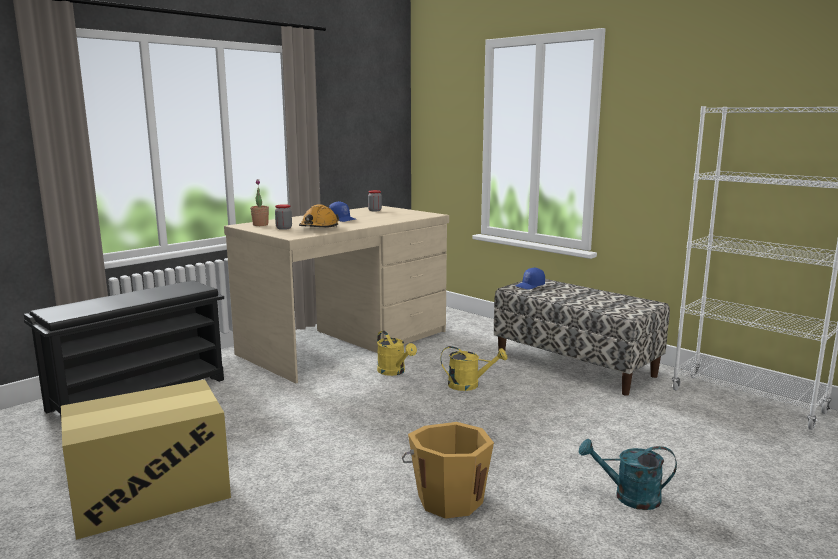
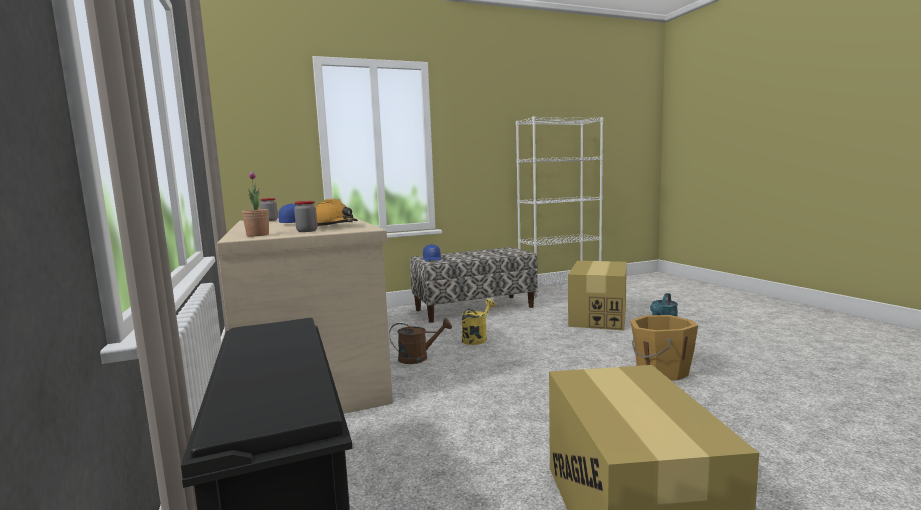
camera: 65 degrees left, 5 degrees down
(394, 372) = (419, 358): yellow watering can -> brown watering can
(636, 442) = (598, 317): none -> cardboard box

